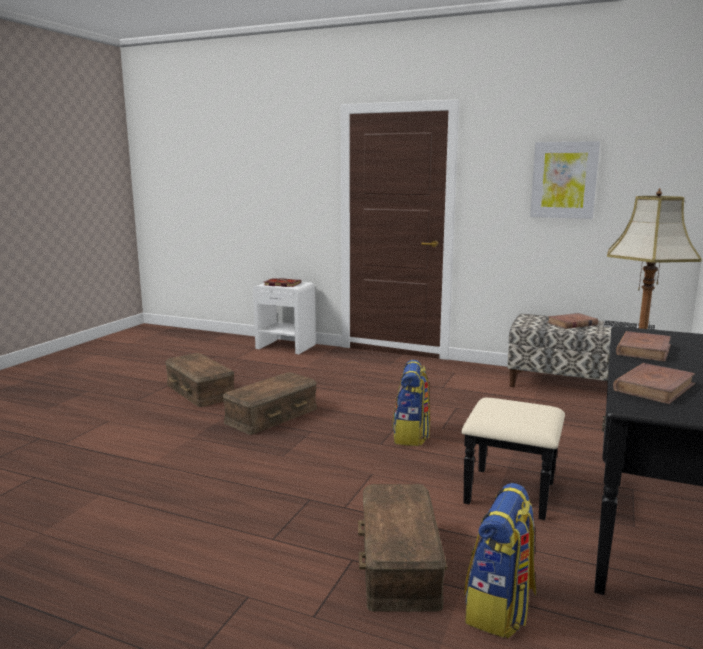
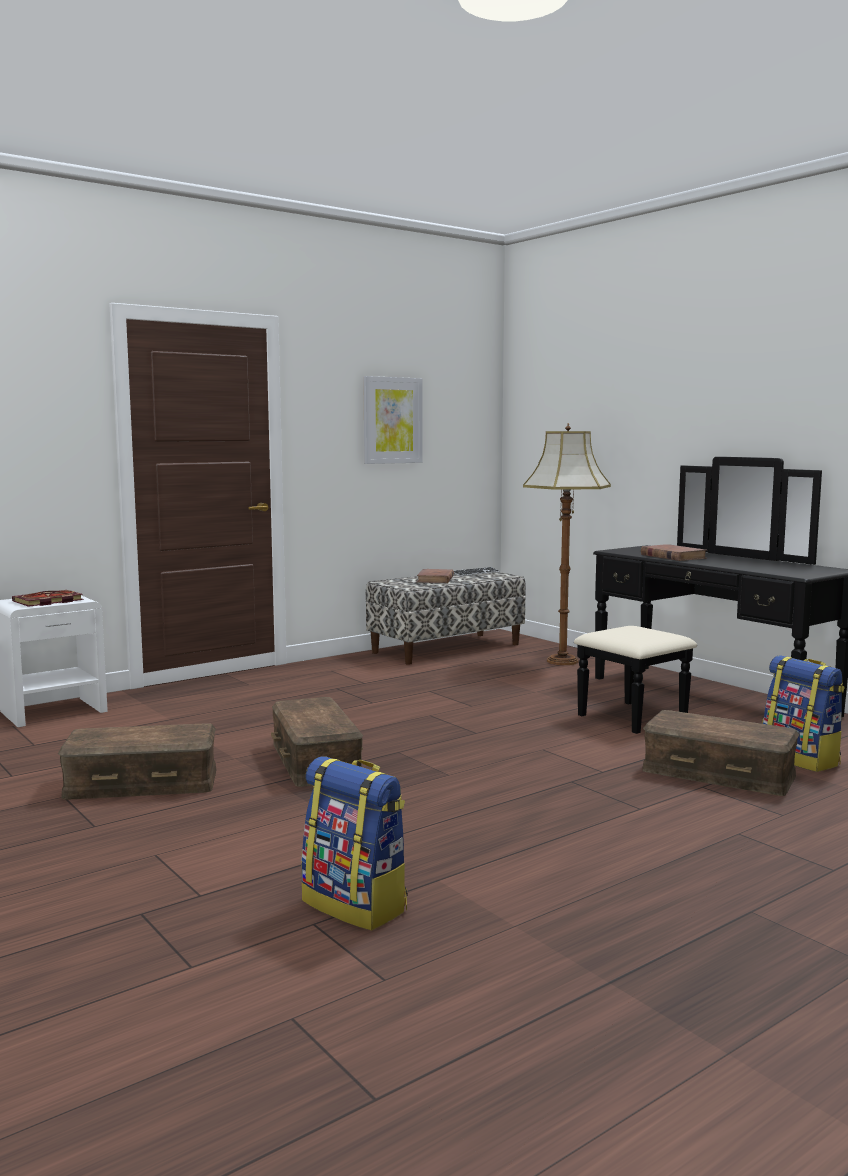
camera: 60 degrees left, 5 degrees down
(411, 435) = (473, 719): backpack -> backpack (356, 905)
(654, 387) = (764, 567): brown book -> none

